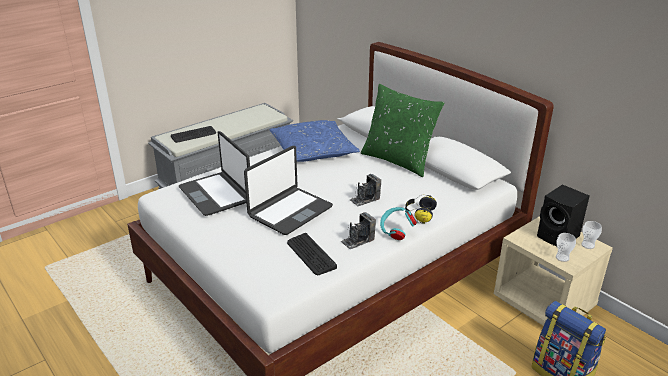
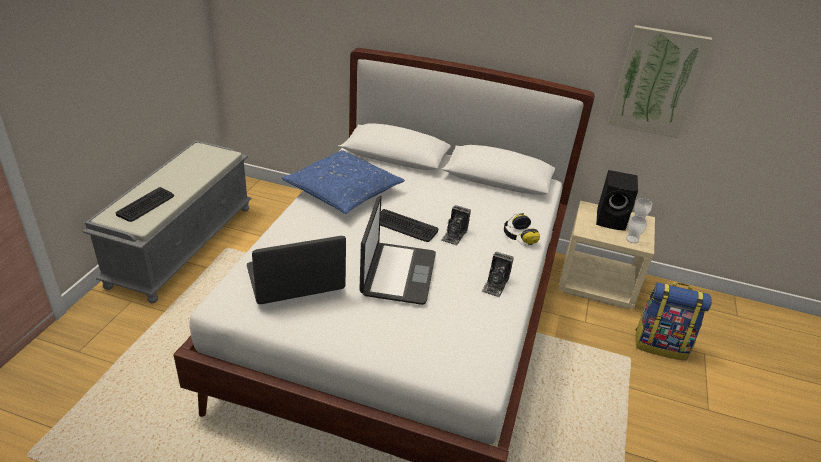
camera: 35 degrees left, 5 degrees up
(216, 194) = (295, 279): laptop -> laptop turned 135 degrees clockwise
(311, 254) = (469, 317): keyboard -> keyboard (405, 226)
(396, 232) = (518, 263): turquoise headphones -> none
(398, 160) = (440, 181): green pillow -> none
(612, 99) = (656, 82): none -> picture

